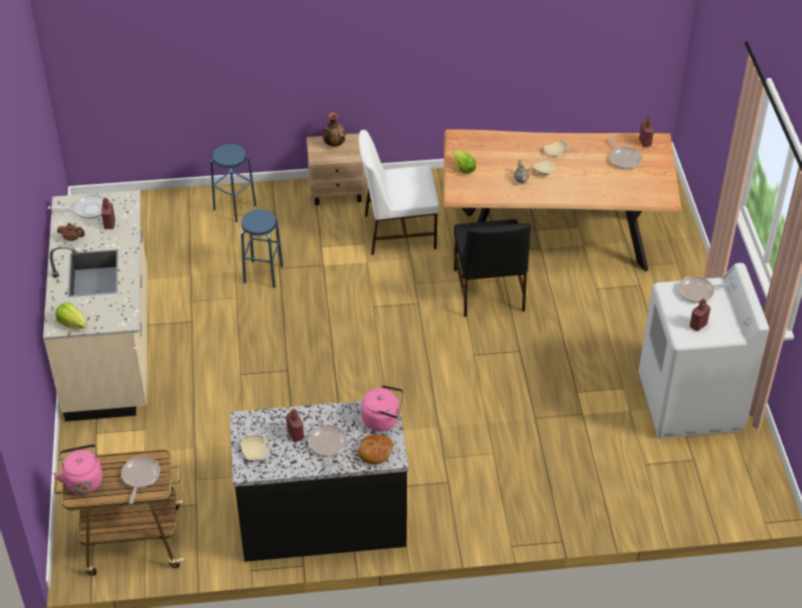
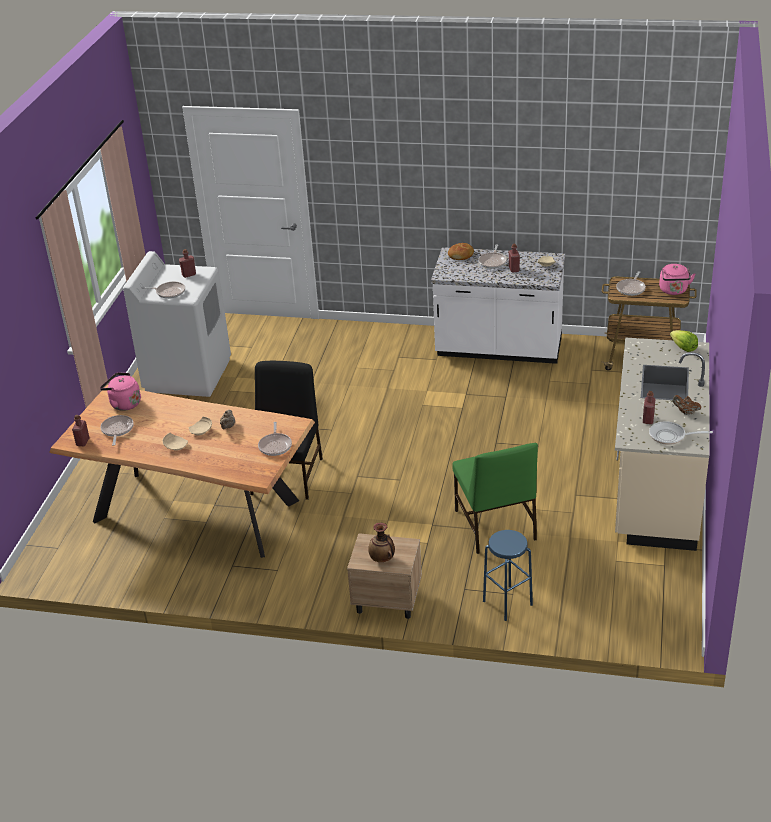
camera: 160 degrees left, 10 degrees down
(263, 274) = (495, 526): blue stool -> green chair
(322, 520) = (499, 349): black counter -> white counter
(383, 420) = (447, 269): pink kettle -> pink kettle (123, 403)
(398, 231) = (342, 544): white chair -> none
(463, 168) = (275, 445): lettuce -> frying pan

